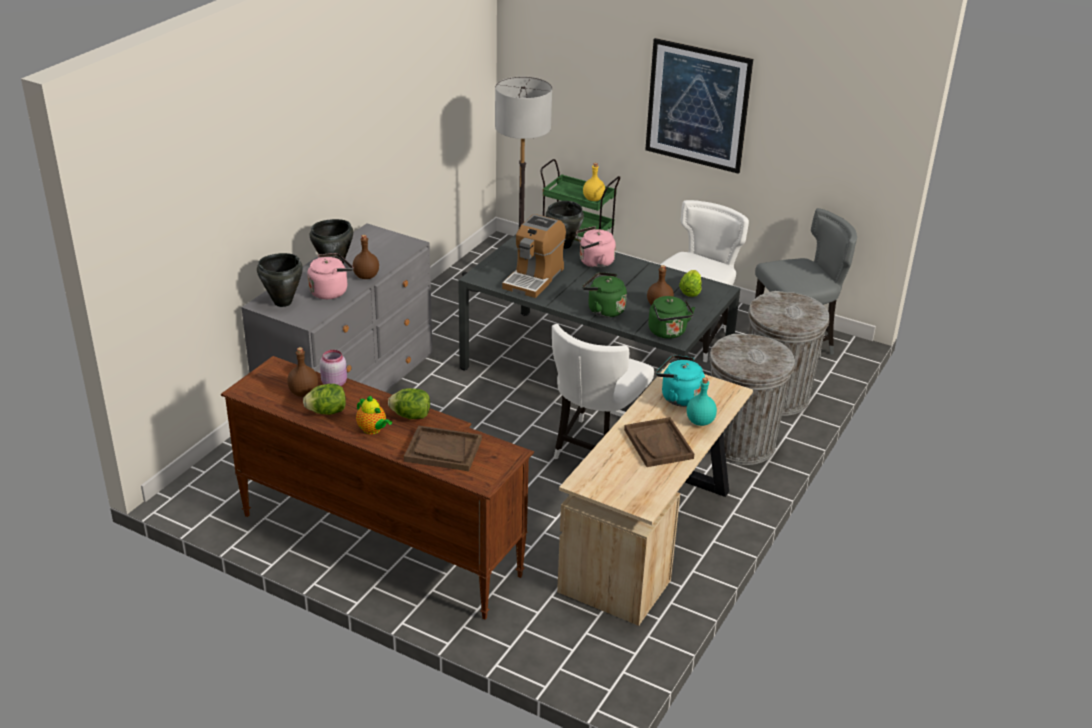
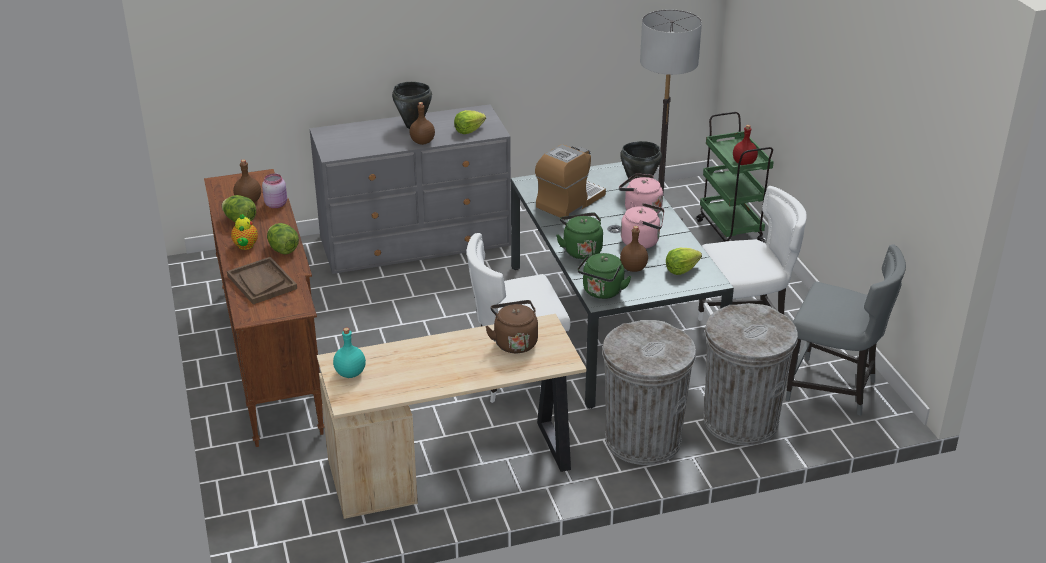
camera: 45 degrees right, 0 degrees up
(282, 302) = (338, 136): black cooking pot -> none
(331, 291) = (381, 142): pink kettle -> pink kettle (642, 242)
(388, 251) = (469, 130): none -> lettuce
(534, 278) = (569, 202): coffee machine -> coffee machine turned 150 degrees clockwise
(594, 199) = (744, 163): yellow bottle -> red bottle
(658, 444) = (436, 366): brown tray -> none
(678, 397) = (514, 342): turquoise kettle -> brown kettle
(697, 105) = (834, 92): picture -> none
(700, 422) = (497, 368): turquoise bottle -> turquoise bottle (349, 373)

